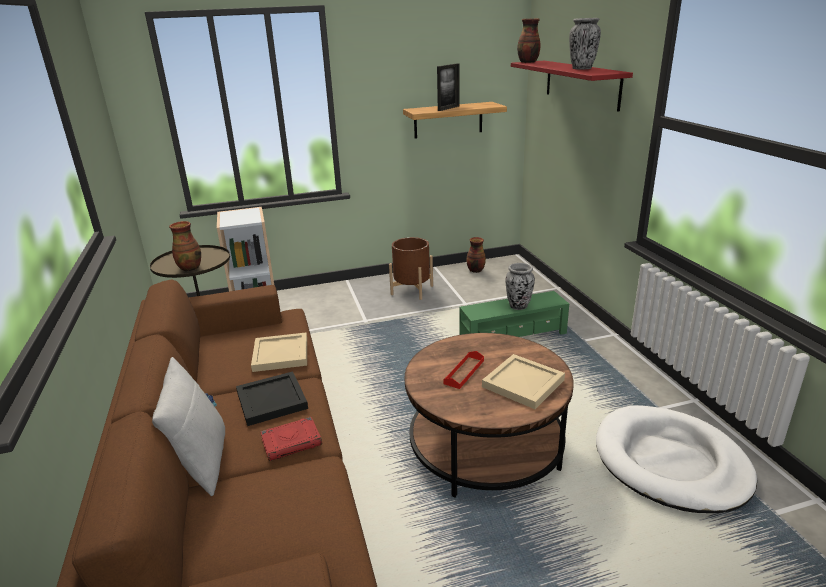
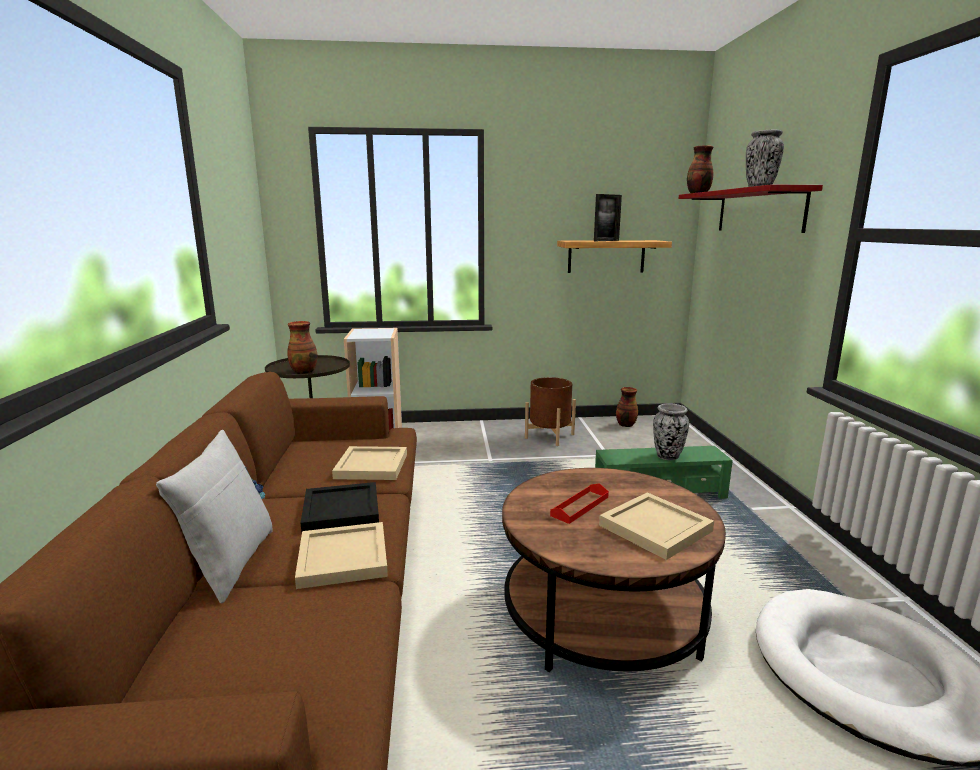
camera: 10 degrees right, 10 degrees down
(292, 442) = (344, 557): red book -> beige tray

